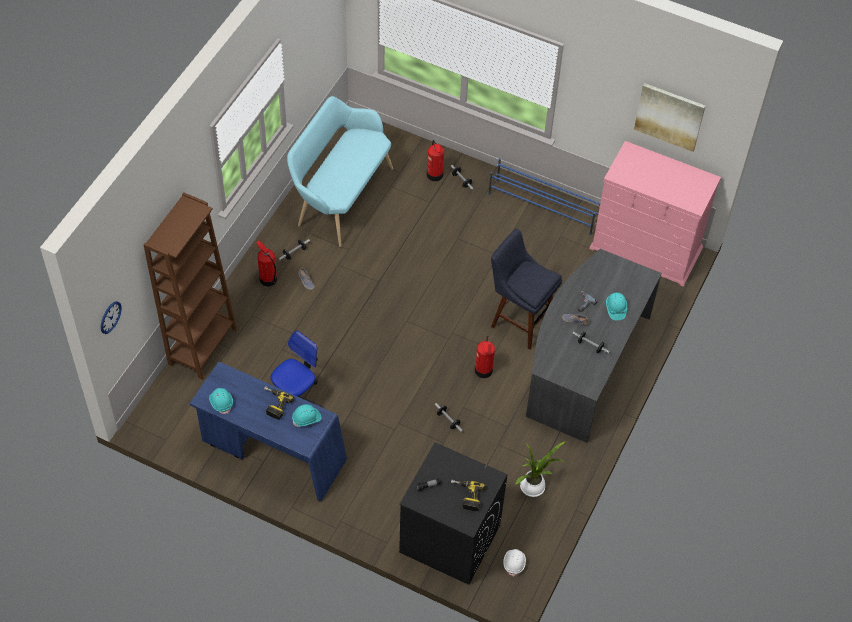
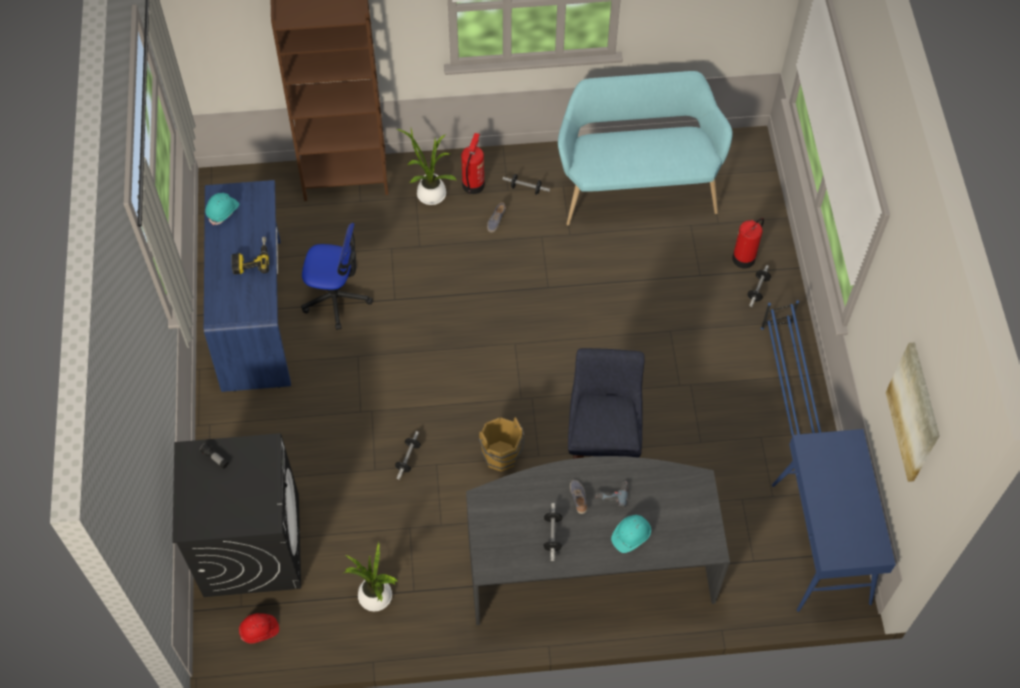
camera: 60 degrees right, 5 degrees up
(110, 317) = (194, 34): wall clock -> none
(255, 306) = (429, 193): none -> potted plant
(306, 419) = (252, 299): turquoise hard hat -> none
(466, 496) = (224, 504): power drill -> none
(483, 370) = (501, 458): fire extinguisher -> brown bucket
(514, 563) = (259, 630): white hard hat -> red hard hat
(646, 248) = (821, 544): pink dresser -> blue console table

